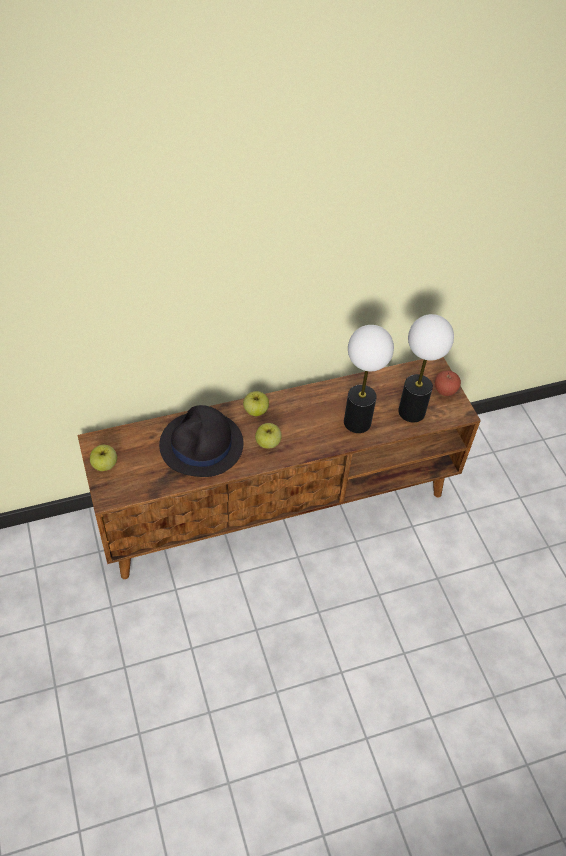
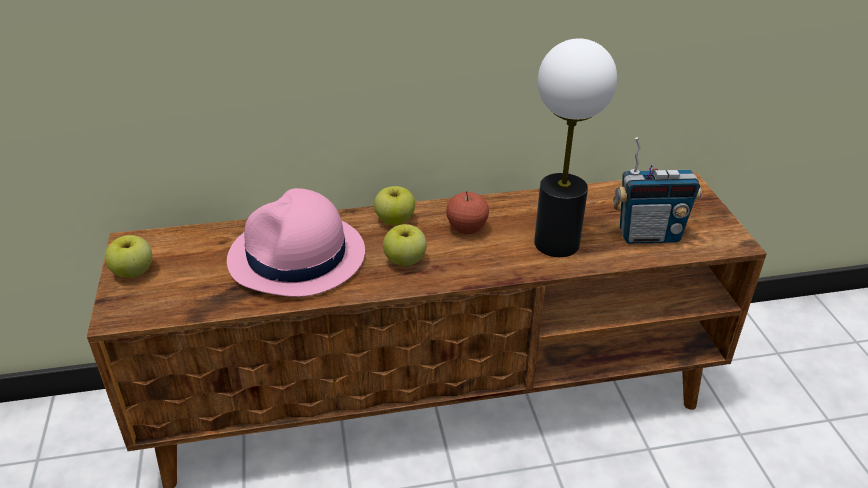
camera: 10 degrees right, 15 degrees down
(201, 445) = (297, 257): black hat -> pink hat
(412, 411) = (648, 235): table lamp -> radio
(445, 391) = (703, 213): apple -> apple (466, 229)

